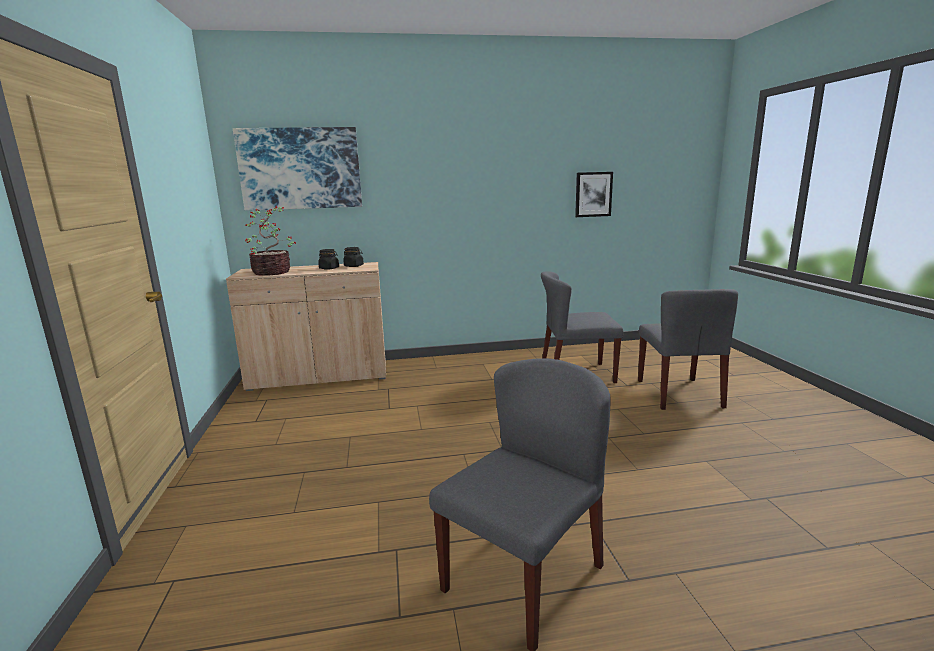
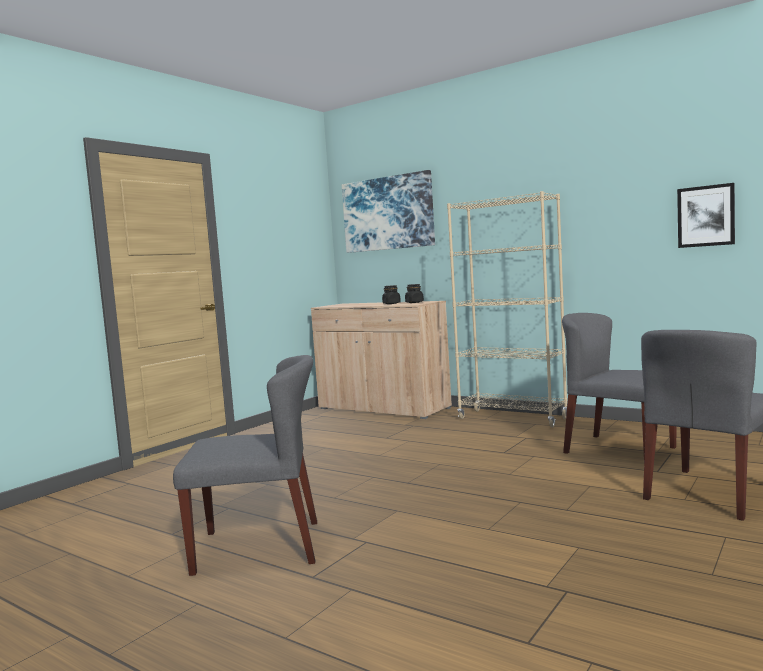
camera: 45 degrees right, 10 degrees down
(273, 272) = (348, 305): potted plant -> none
(457, 362) = (512, 418): none -> beige bookcase

